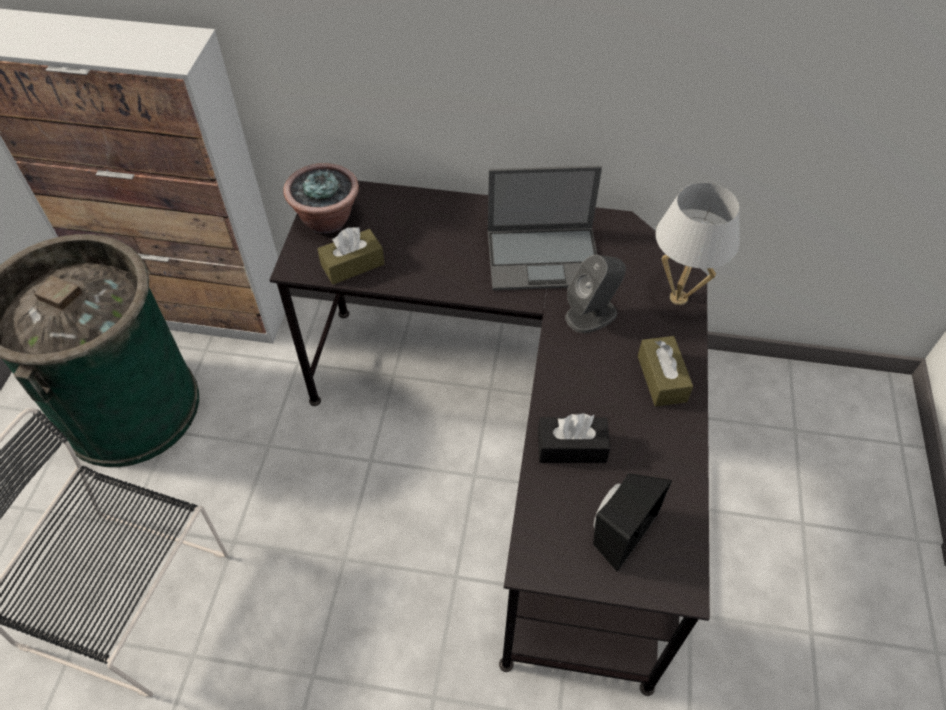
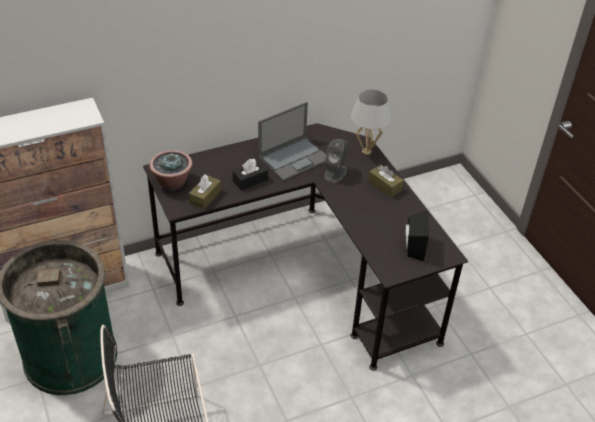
camera: 35 degrees left, 10 degrees down
(571, 447) = (370, 227): black tissue box -> black tissue box (250, 180)

